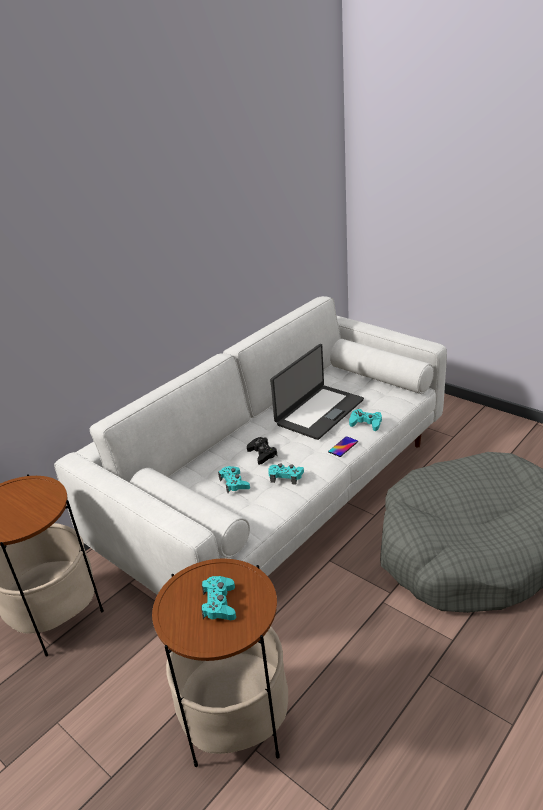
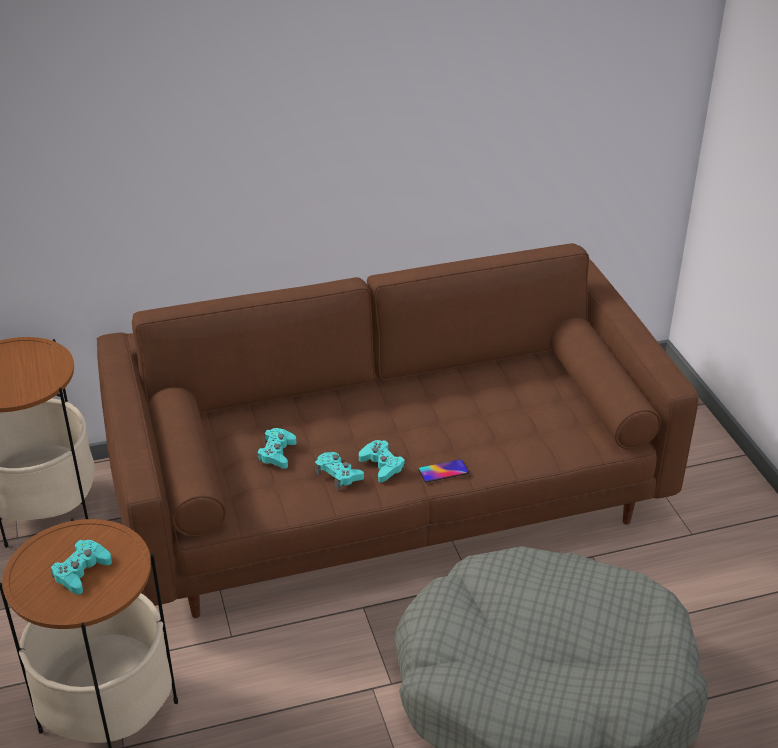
camera: 30 degrees right, 5 degrees up
(262, 454) = (343, 433): black game controller -> none
(279, 493) = (389, 494): white sofa -> brown sofa
(318, 412) = (466, 410): laptop -> none
(366, 423) = (506, 454): turquoise game controller -> turquoise game controller (382, 465)

